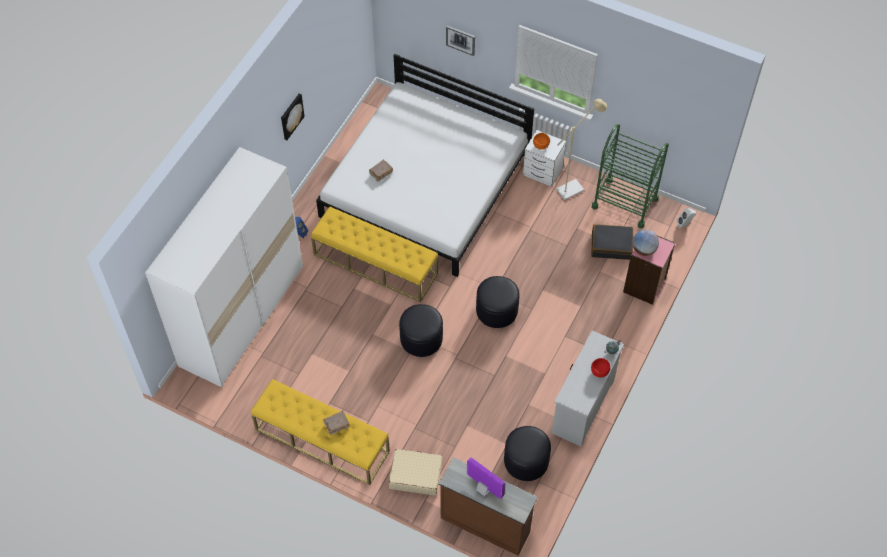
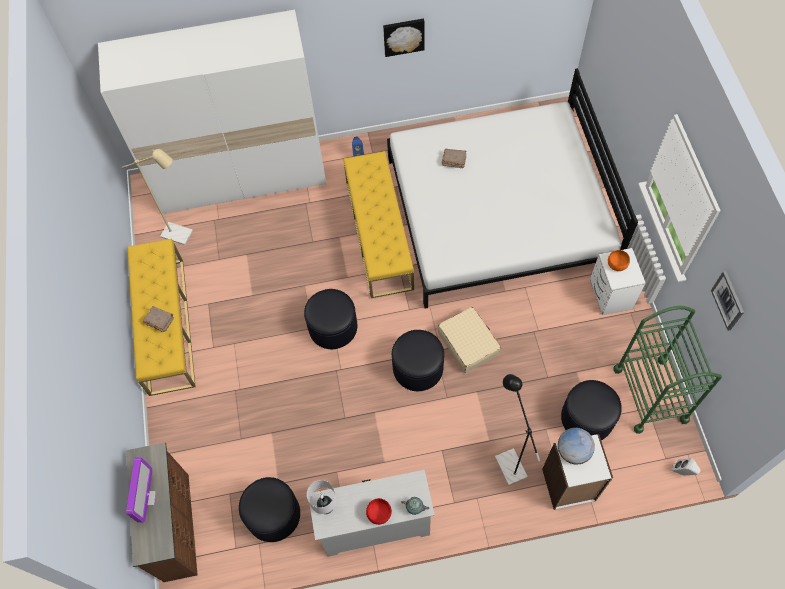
camera: 55 degrees right, 5 degrees up
(415, 475) = (186, 427): beige suitcase -> beige suitcase (468, 343)
(460, 40) = (631, 95): picture -> picture (728, 300)
(572, 397) = (326, 507): none -> white table lamp
(574, 187) = (621, 335): beige floor lamp -> beige floor lamp (182, 235)
(602, 306) = (507, 461): none -> black floor lamp
(611, 245) = (586, 418): black suitcase -> black ottoman
(644, 286) = (568, 485): pink bookcase -> white bookcase

